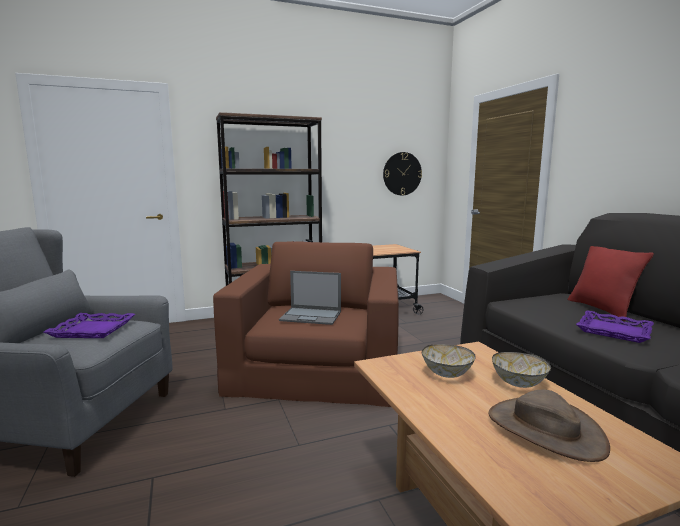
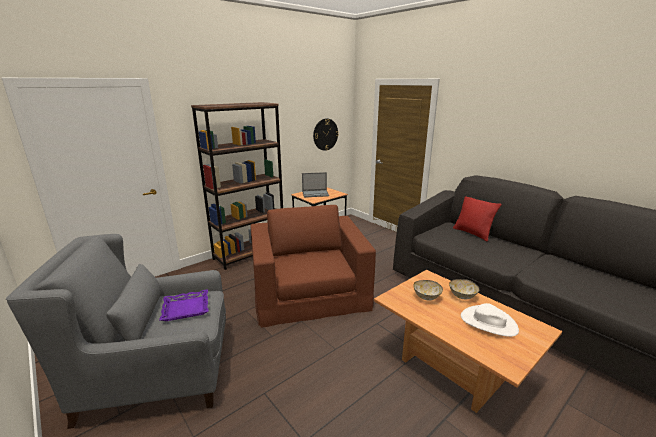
camera: 20 degrees left, 10 degrees up
(311, 316) = (312, 262): laptop -> laptop (315, 194)
(544, 430) = (488, 322): brown hat -> white hat
(614, 331) = (487, 250): purple tray -> none

